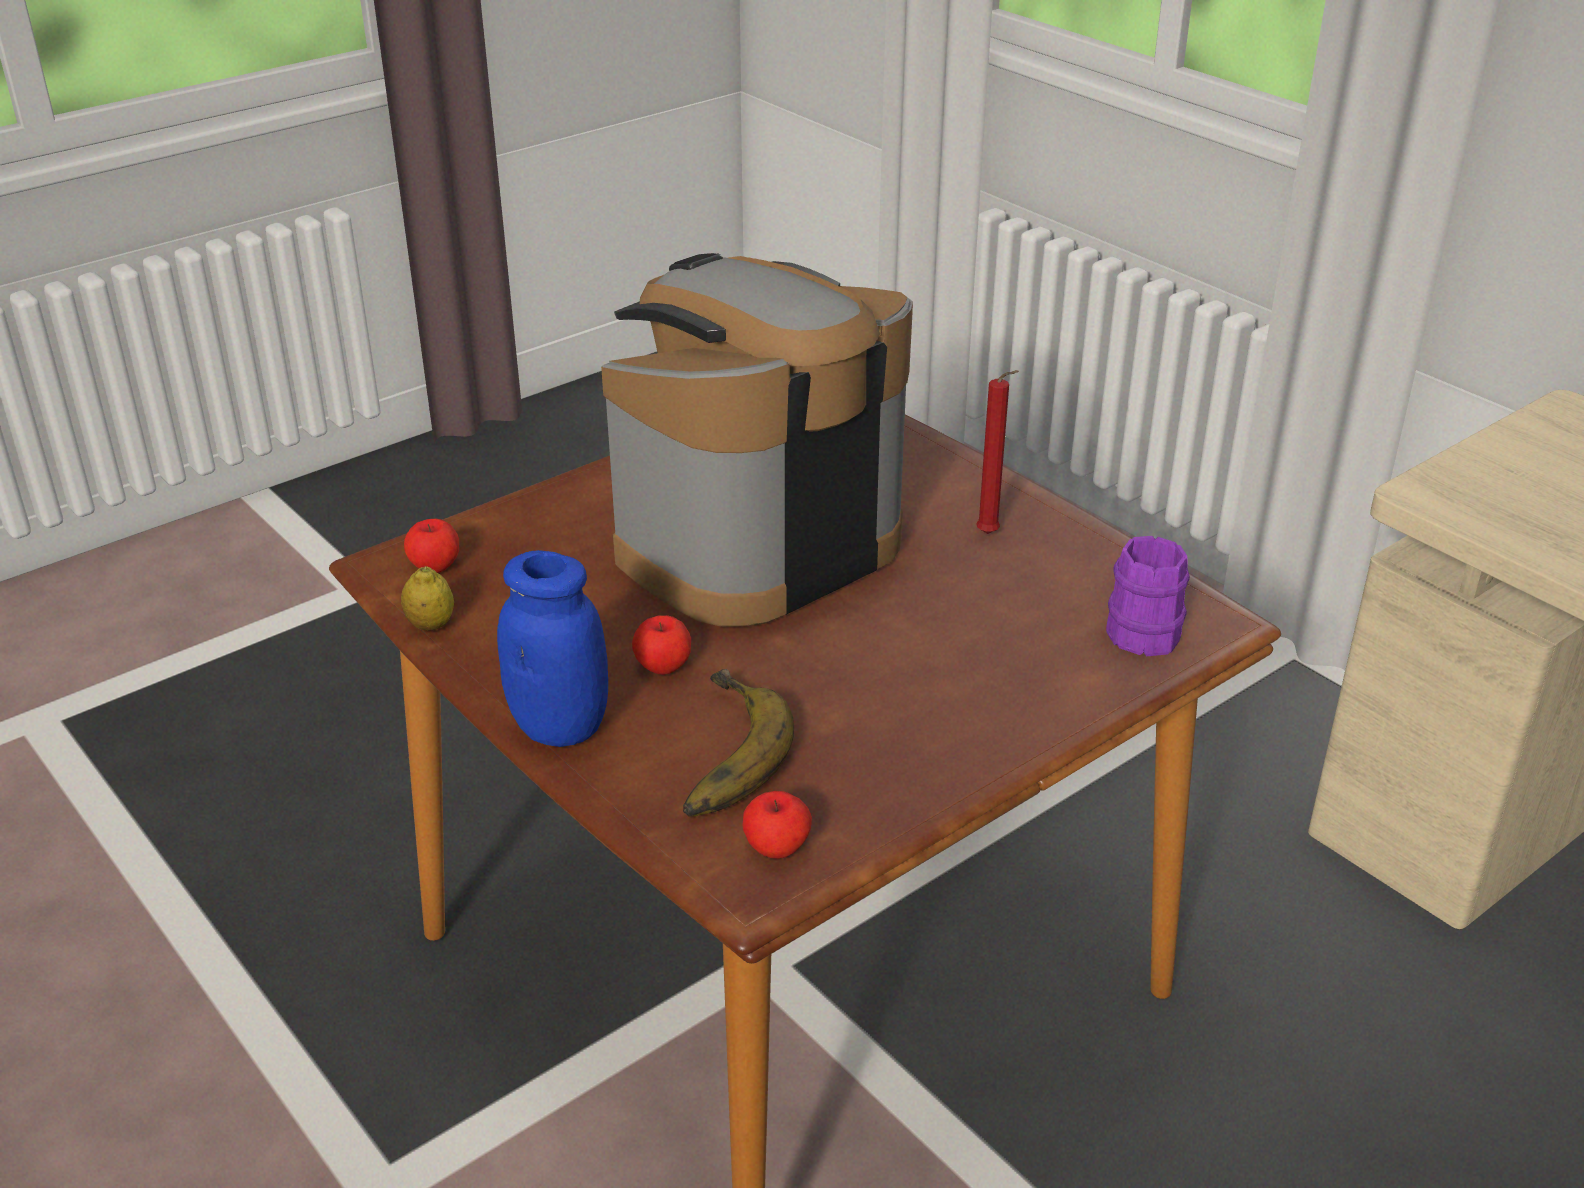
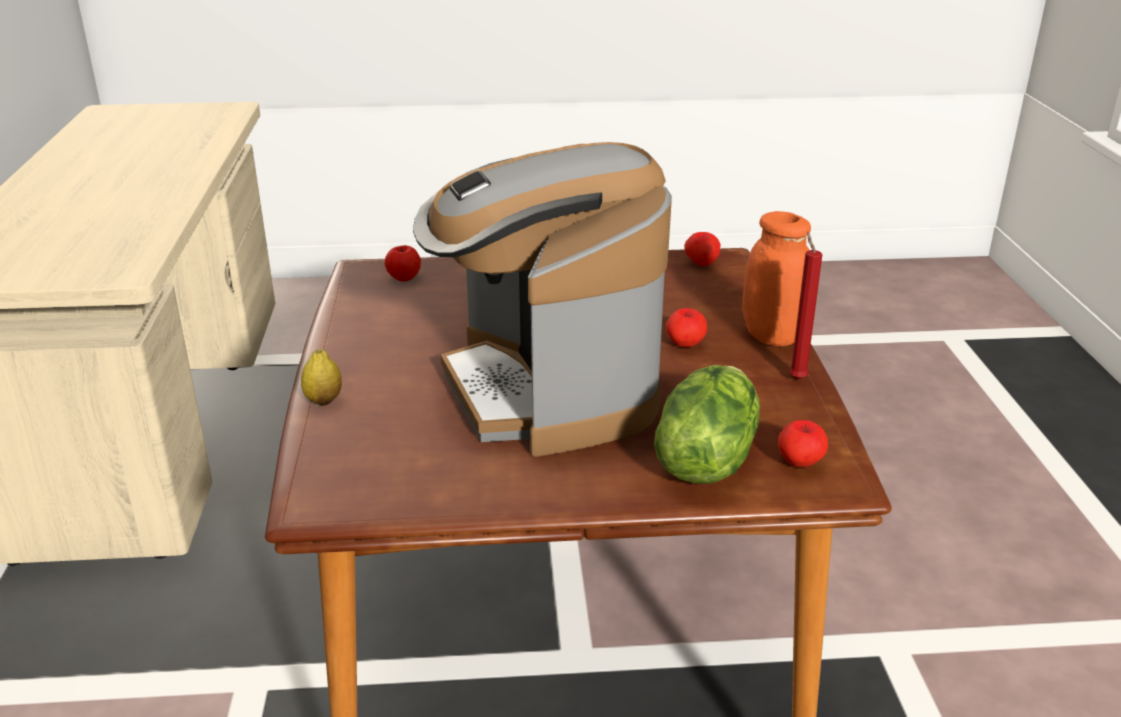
camera: 145 degrees left, 5 degrees down
(431, 625) = (824, 419): lemon -> lemon (324, 401)
(532, 537) = (705, 459): none -> lettuce
(560, 727) = (772, 336): blue jar -> orange jar
(716, 754) = (695, 300): banana -> none
(755, 546) = (547, 391): coffee machine -> coffee machine turned 75 degrees clockwise
(990, 535) = (391, 344): red candle -> red candle (796, 377)
(1139, 628) = (404, 278): purple mug -> apple

